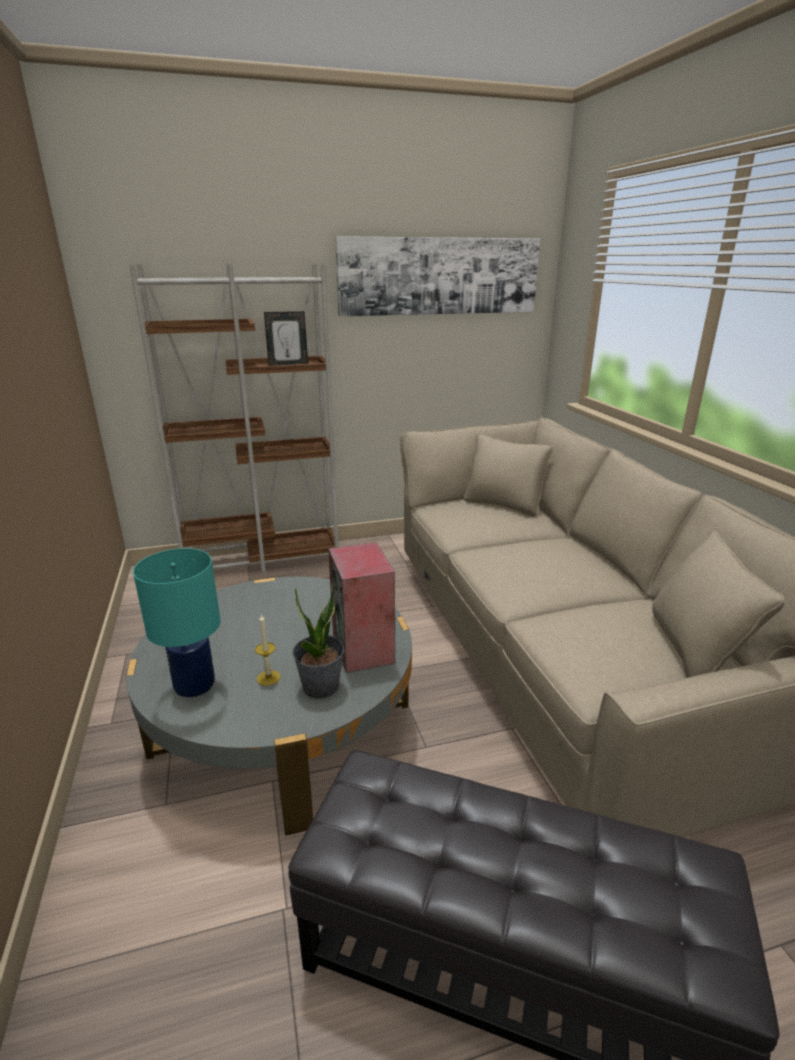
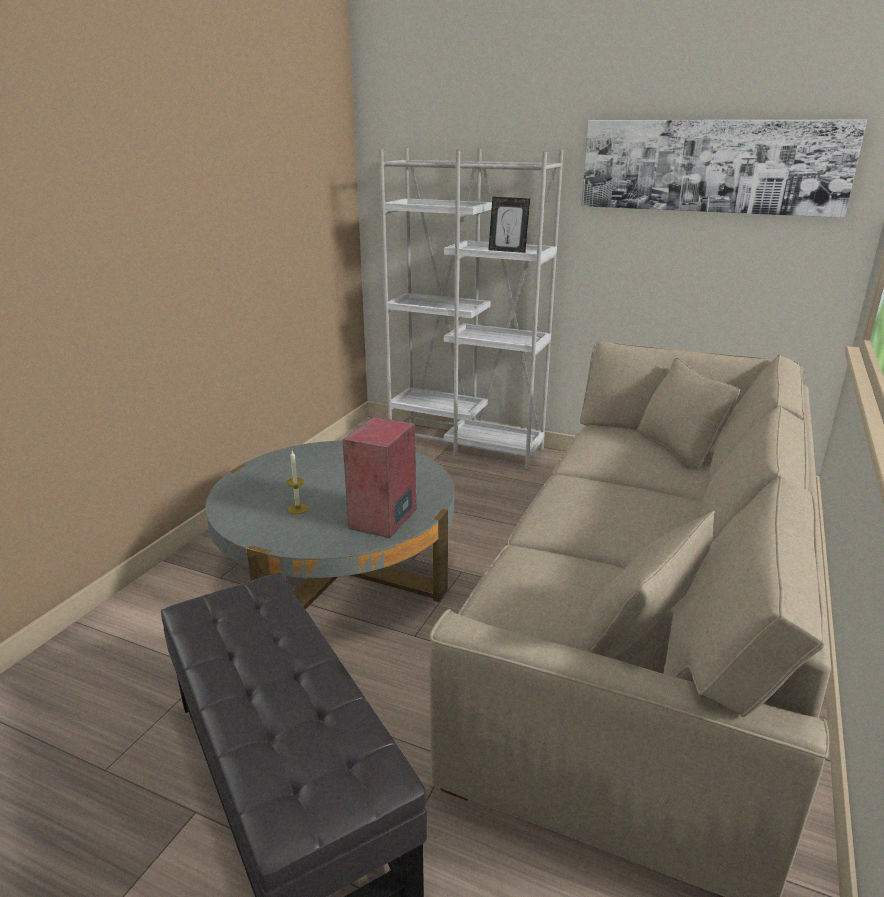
camera: 40 degrees right, 0 degrees up
(195, 687) = (251, 495): turquoise table lamp -> none
(263, 562) = (466, 446): brown bookcase -> white bookcase
(321, 687) = (319, 529): potted plant -> none

